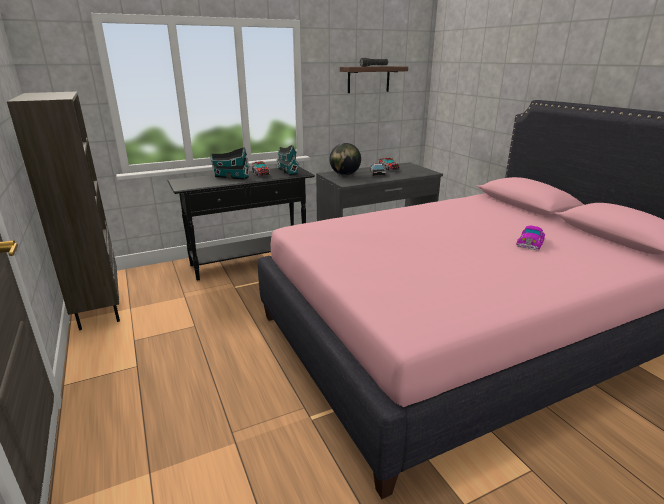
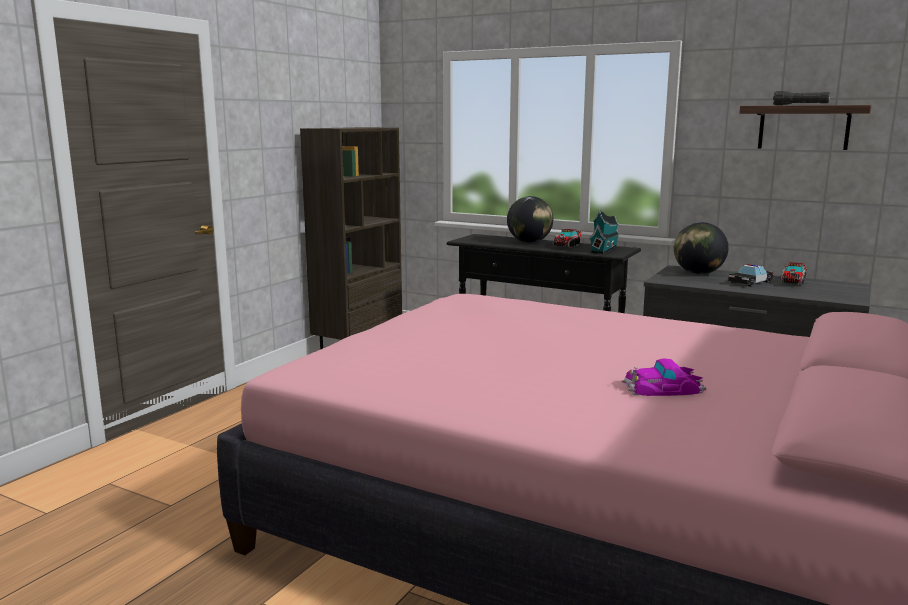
camera: 55 degrees right, 10 degrees down
(230, 177) = (529, 242): toy house -> globe

